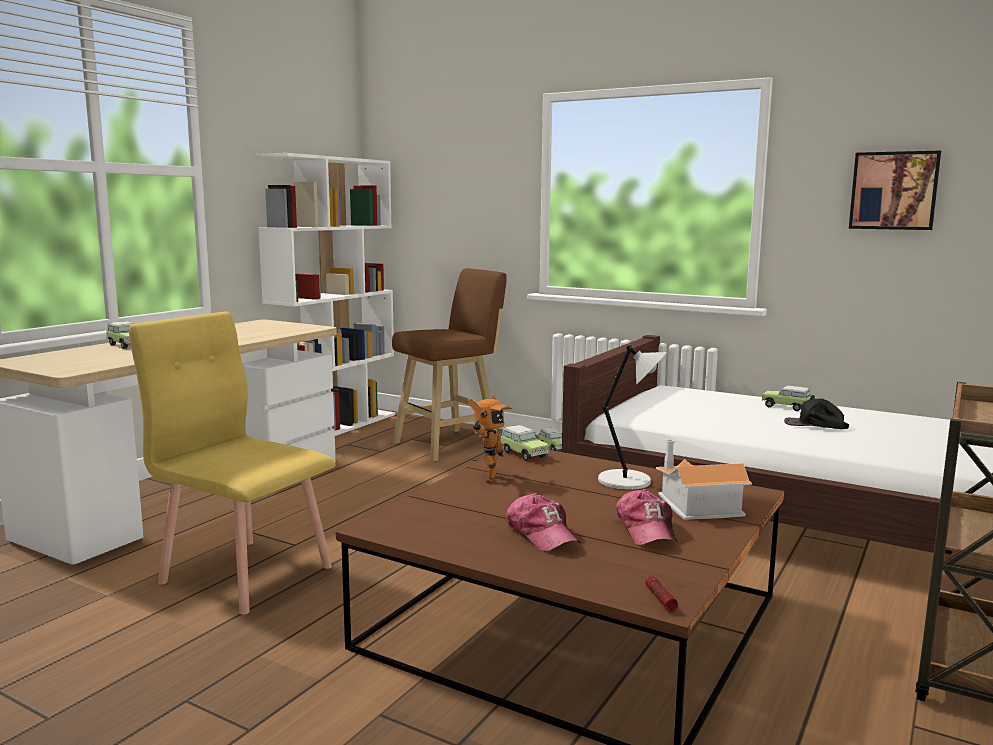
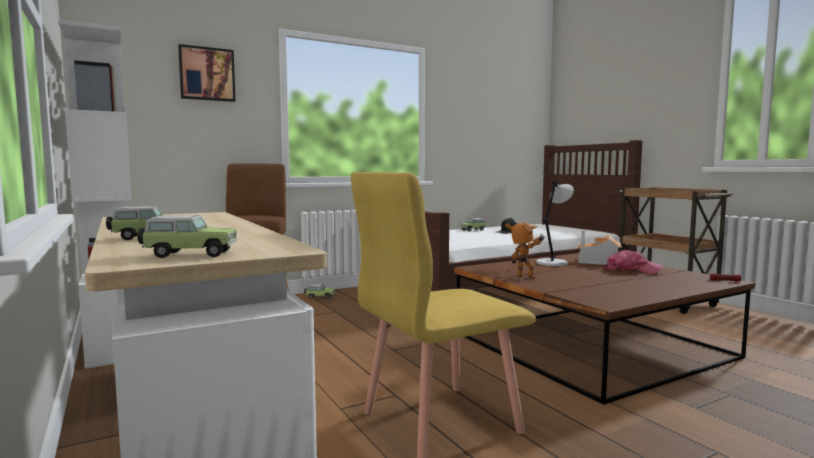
camera: 60 degrees left, 5 degrees down
(523, 454) = (481, 268): toy car -> toy car (189, 254)
(541, 534) = (631, 282): cap -> none
(894, 191) = (478, 116): picture -> picture (207, 74)

